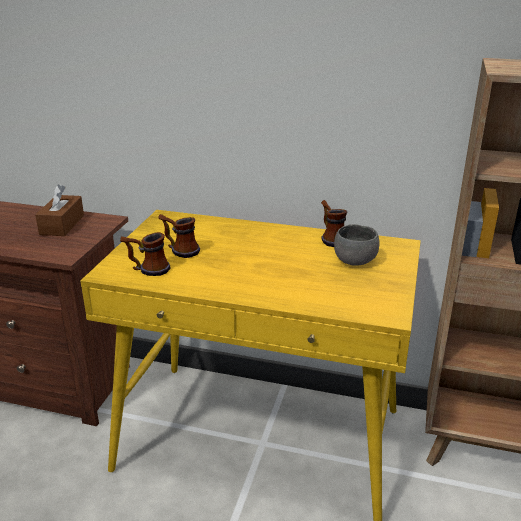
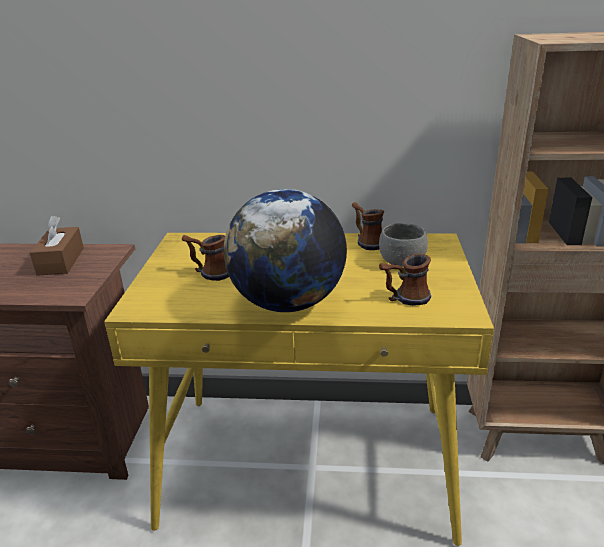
camera: 10 degrees left, 0 degrees up
(147, 269) = (179, 299): mug -> mug (404, 299)
(237, 285) = (288, 303): none -> globe

